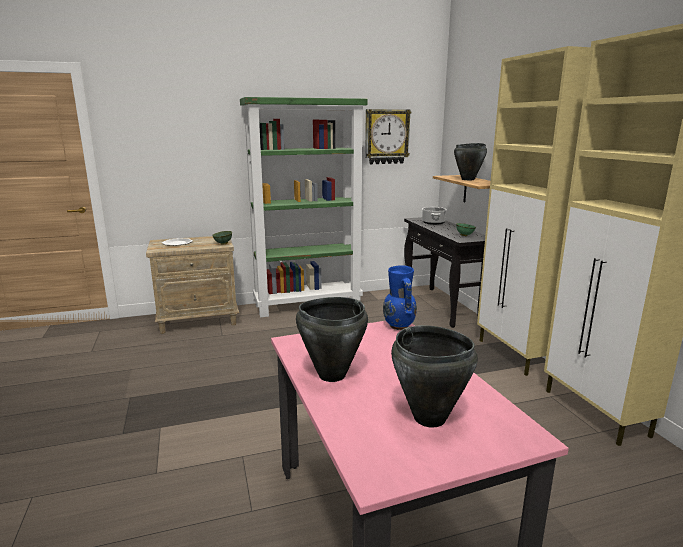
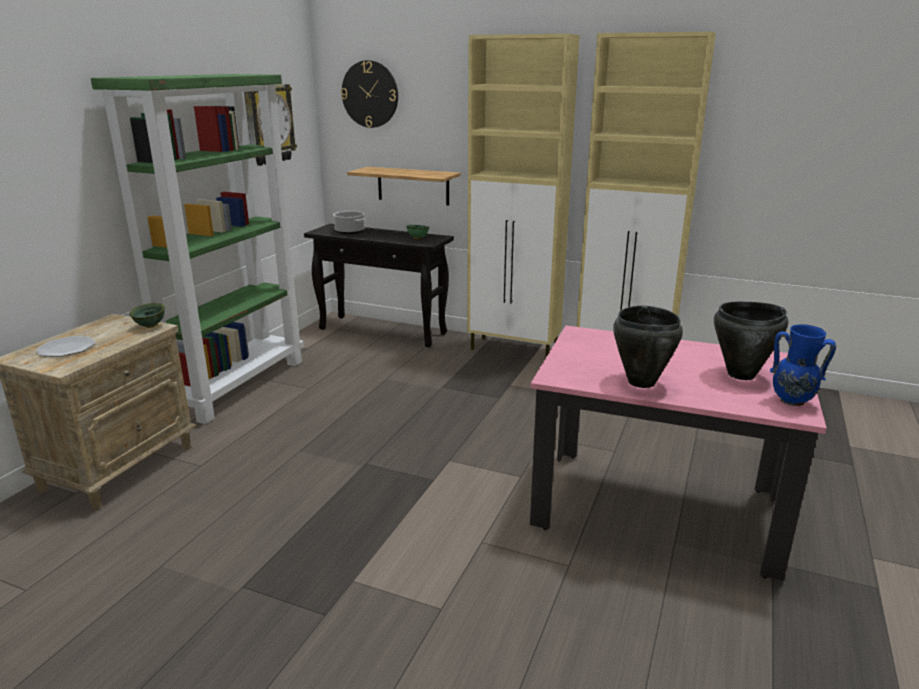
camera: 50 degrees left, 5 degrees up
(398, 326) = (582, 333): blue vase -> blue vase (792, 401)
(468, 117) = (370, 94): none -> wall clock
(468, 179) = (402, 172): black cooking pot -> none

